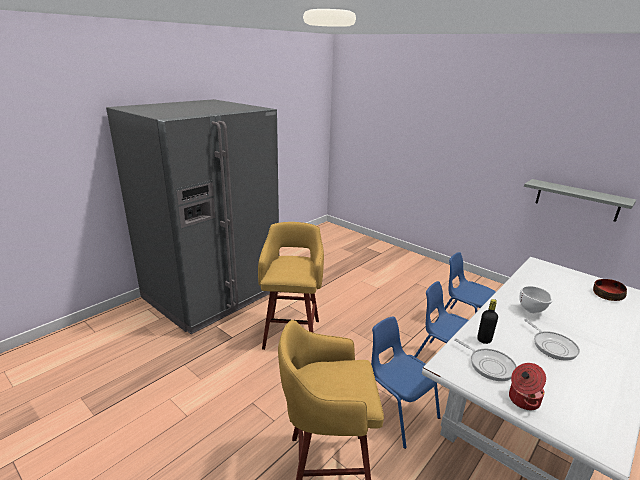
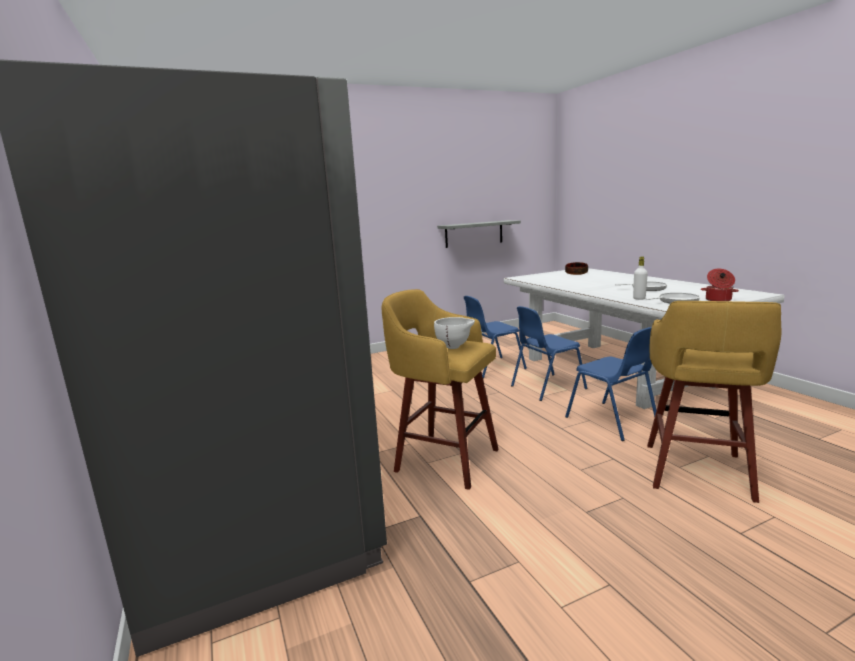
camera: 65 degrees left, 10 degrees down
(397, 411) = (612, 421): blue chair -> blue chair turned 105 degrees counterclockwise
(484, 340) = (639, 298): black bottle -> white bottle
(532, 311) = (596, 286): white bowl -> white bowl (455, 347)

